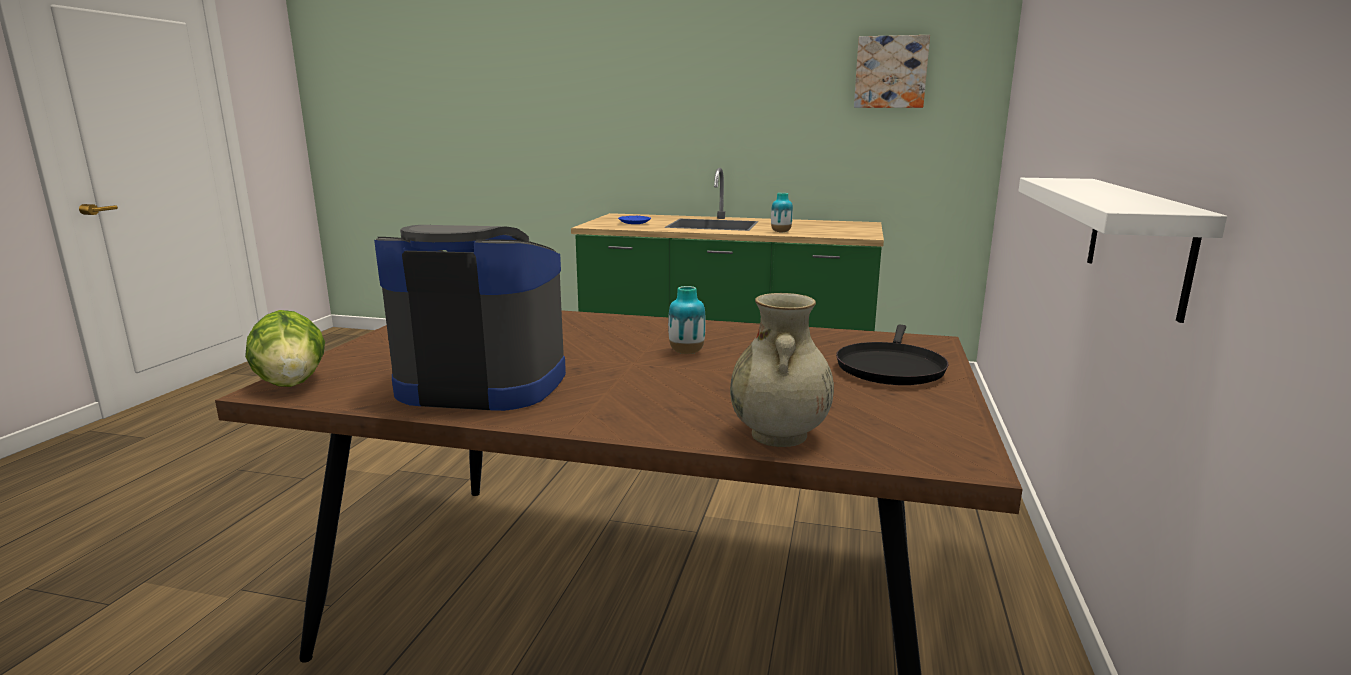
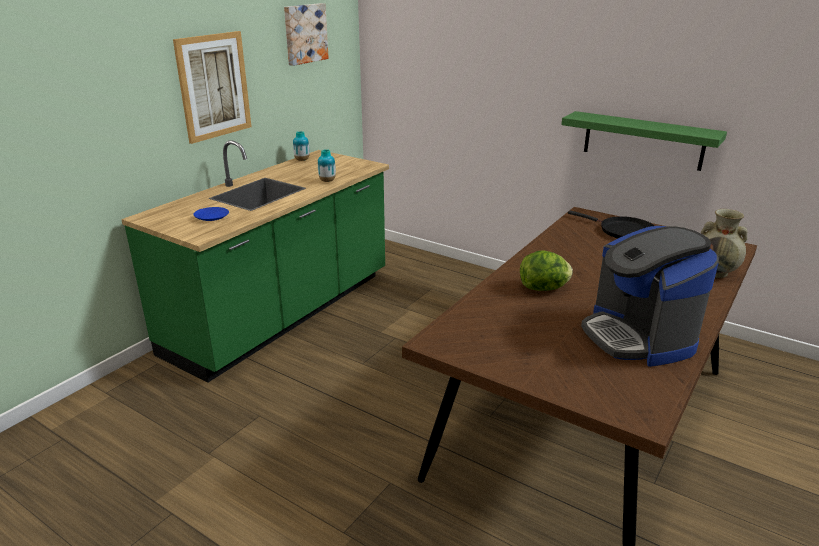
camera: 70 degrees left, 10 degrees up
(292, 383) = (631, 411): lettuce -> lettuce (544, 288)
(482, 383) = (638, 336): coffee machine -> coffee machine turned 45 degrees counterclockwise
(686, 352) = (587, 270): vase -> vase (302, 160)
(739, 115) = (214, 86): none -> picture
(1137, 241) = (643, 140): white shelf -> green shelf

